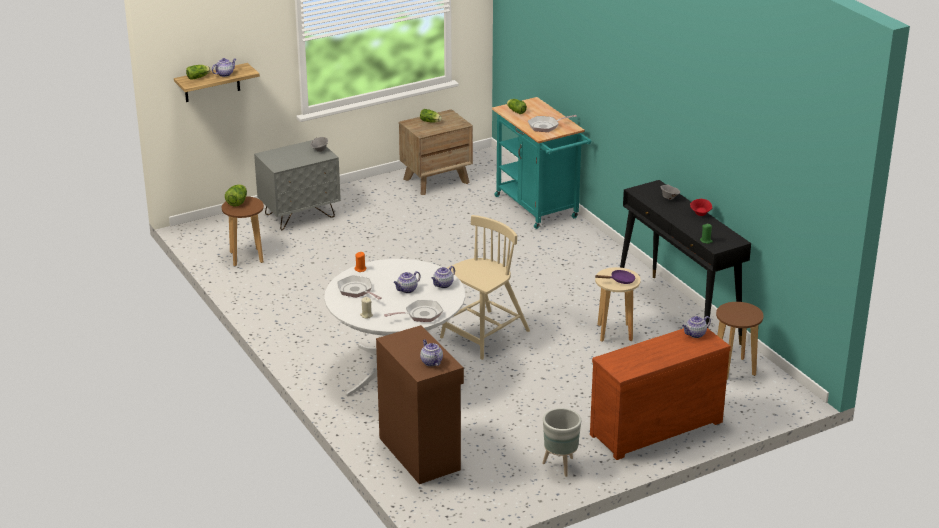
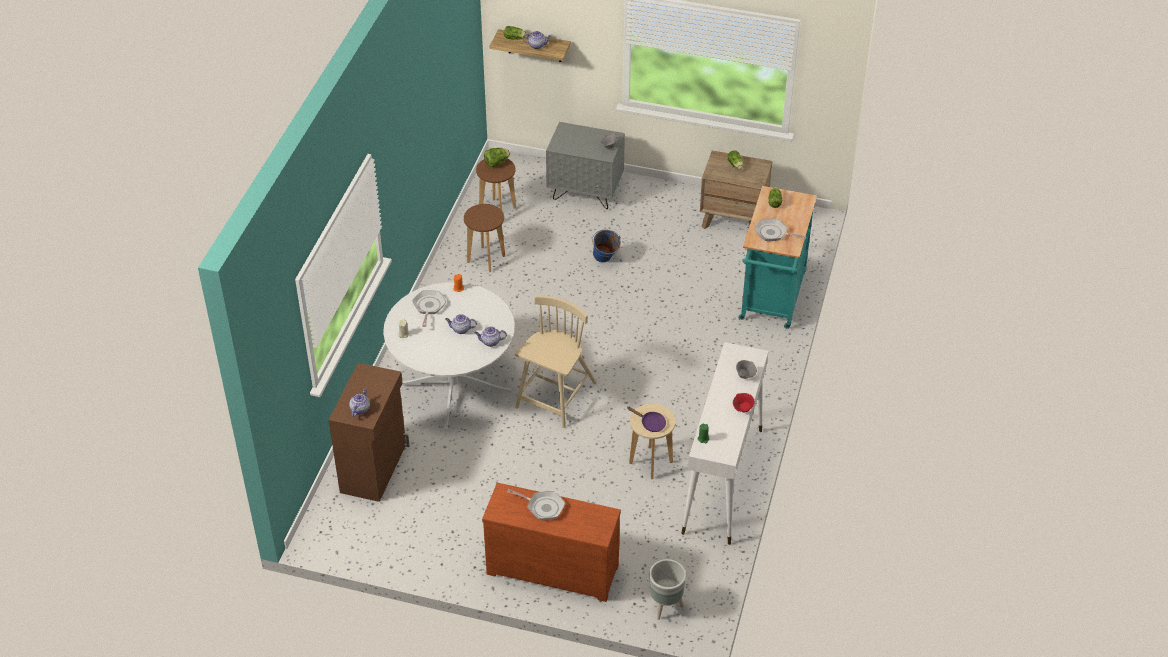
camera: 45 degrees right, 15 degrees up
(384, 245) = (605, 261): none -> blue bucket
(420, 314) = (437, 359): frying pan -> frying pan (542, 507)
(484, 335) = (555, 396): beige chair -> beige chair turned 60 degrees counterclockwise
(560, 466) = (443, 549): grey planter -> grey planter (665, 607)
(678, 316) = (722, 481): black console table -> white console table
(695, 334) = (598, 517): teapot -> none
(734, 369) = (688, 562): brown stool -> brown stool (486, 259)

